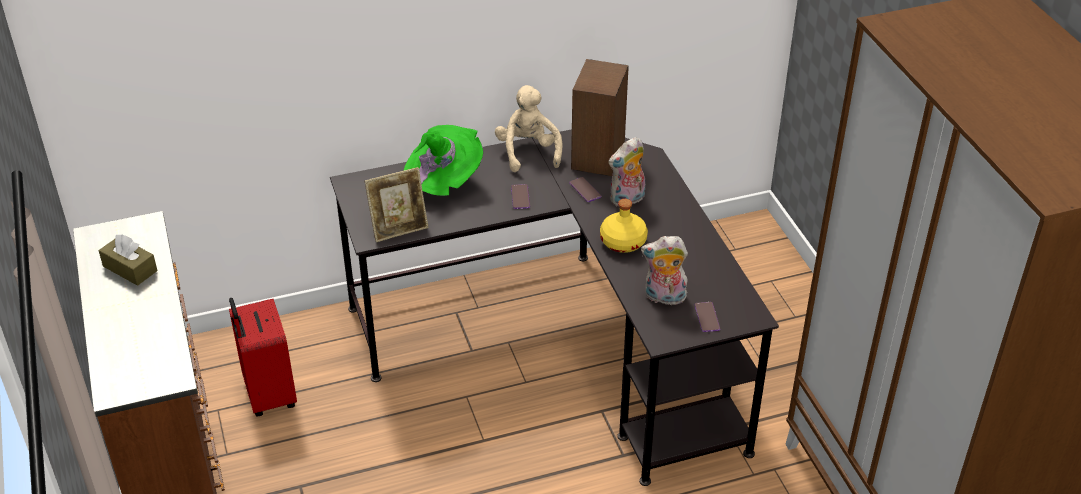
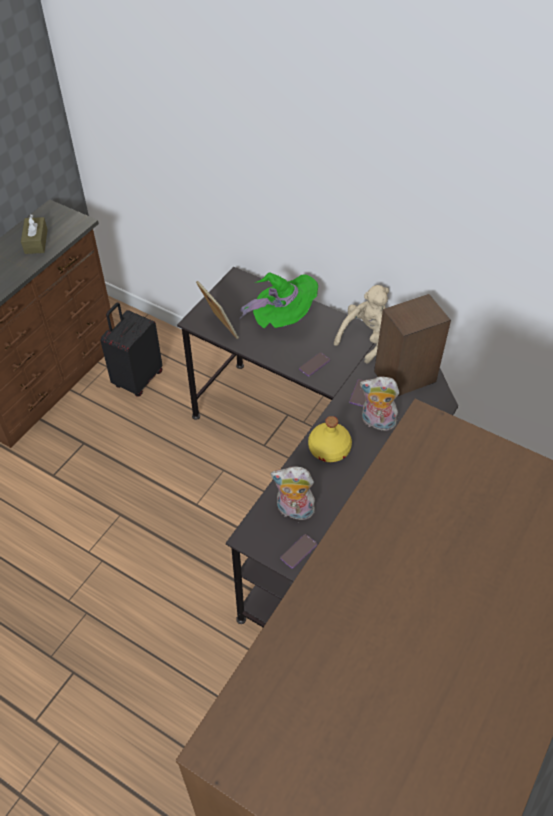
camera: 50 degrees right, 10 degrees up
(268, 395) = (137, 379): red suitcase -> black suitcase
(399, 229) = (219, 328): picture frame -> picture frame turned 150 degrees counterclockwise
(663, 298) = (293, 511): plush toy -> plush toy turned 45 degrees counterclockwise

